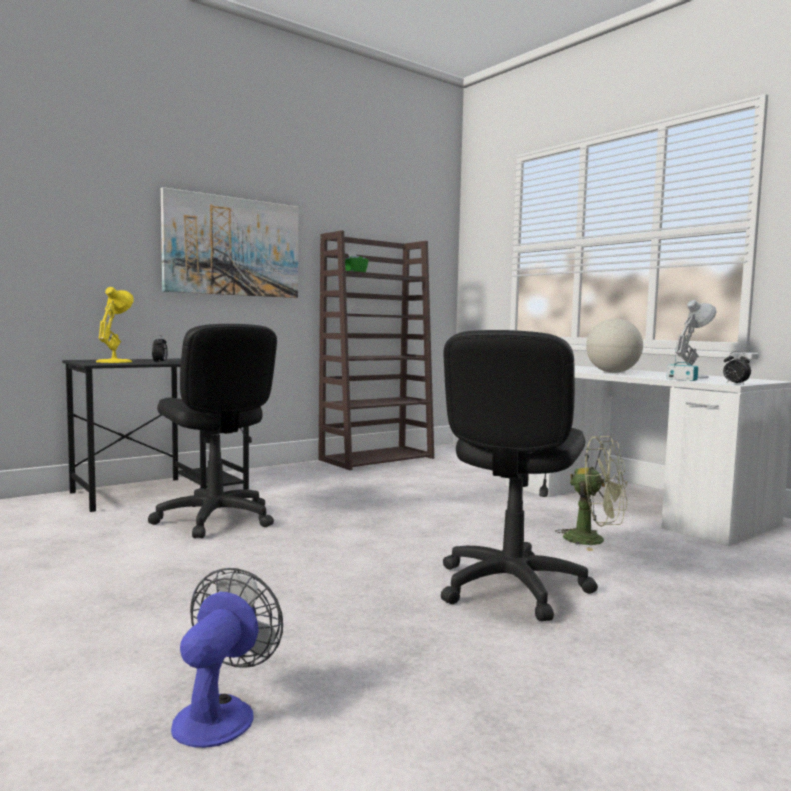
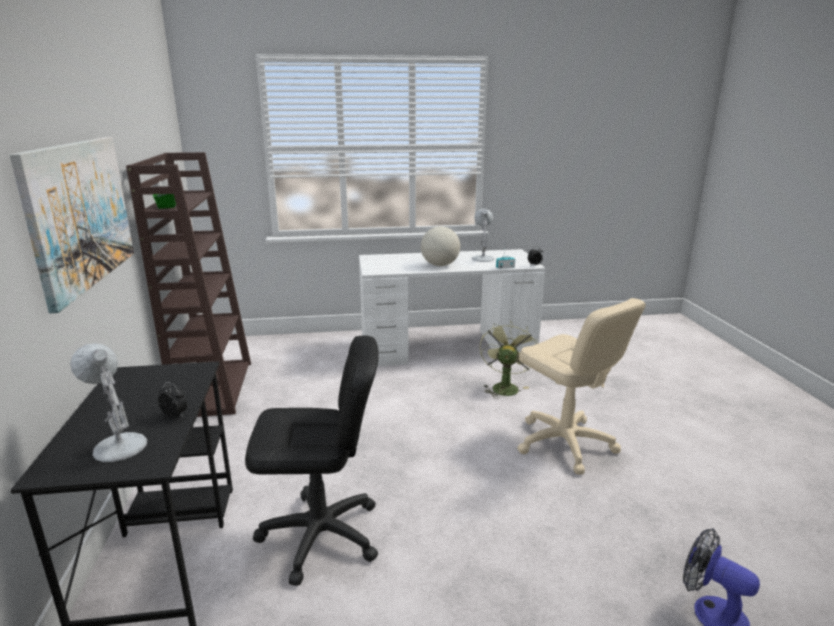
camera: 60 degrees left, 15 degrees up
(115, 361) = (118, 446): yellow table lamp -> white table lamp
(510, 587) = (565, 443): black office chair -> beige office chair
(593, 540) = (504, 387): green fan -> green fan turned 45 degrees counterclockwise

